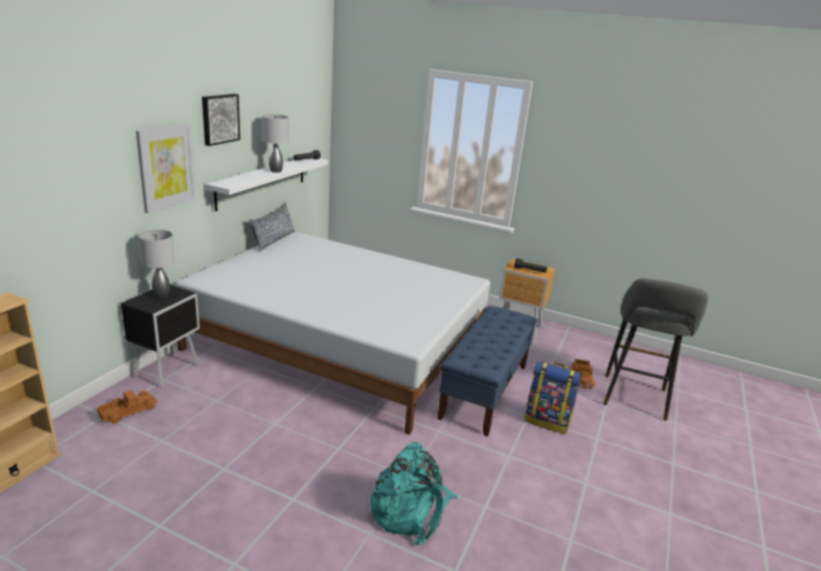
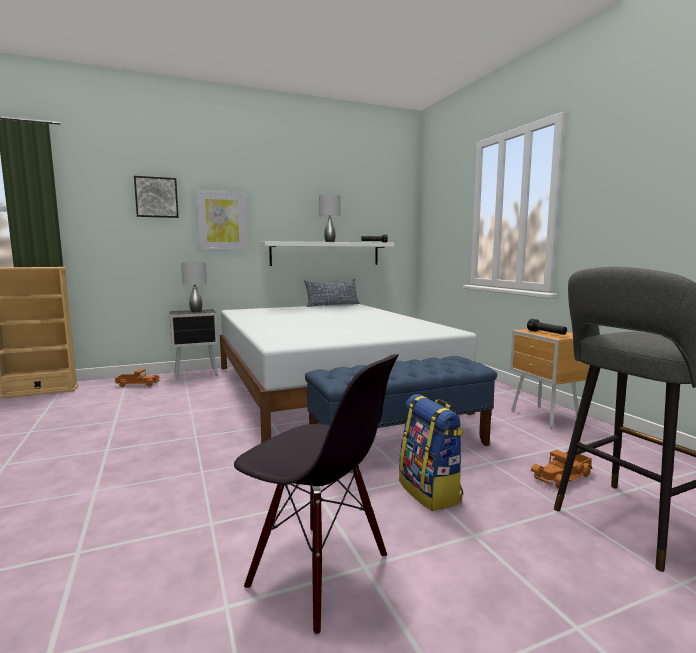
camera: 45 degrees right, 15 degrees down
(219, 119) = (278, 194): picture -> picture (156, 197)
(411, 509) = (153, 492): turquoise backpack -> none
(575, 499) = (318, 572): none -> black chair

